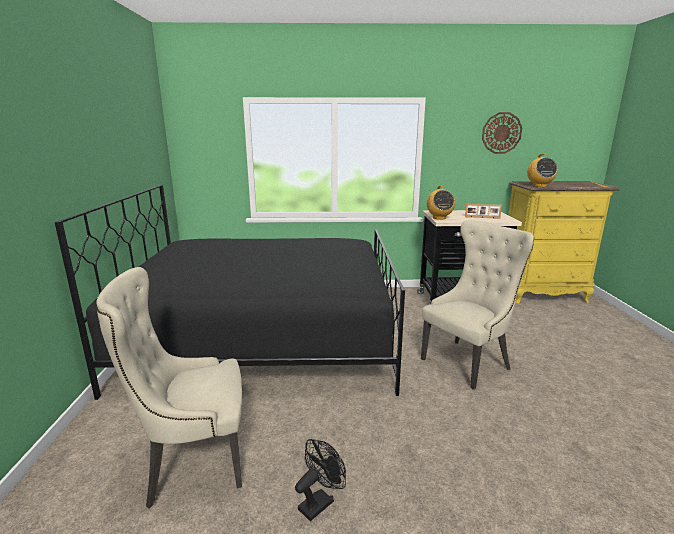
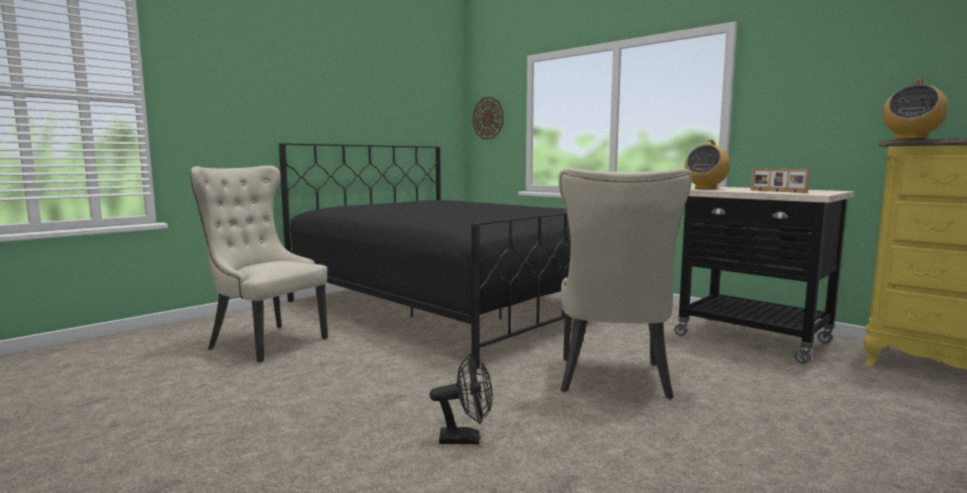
camera: 45 degrees right, 10 degrees down
(320, 502) = (278, 388): black fan -> black fan (466, 438)
(466, 363) = (612, 379): beige chair -> beige chair turned 90 degrees clockwise
(501, 133) = (875, 58): wall clock -> wall clock (488, 118)

